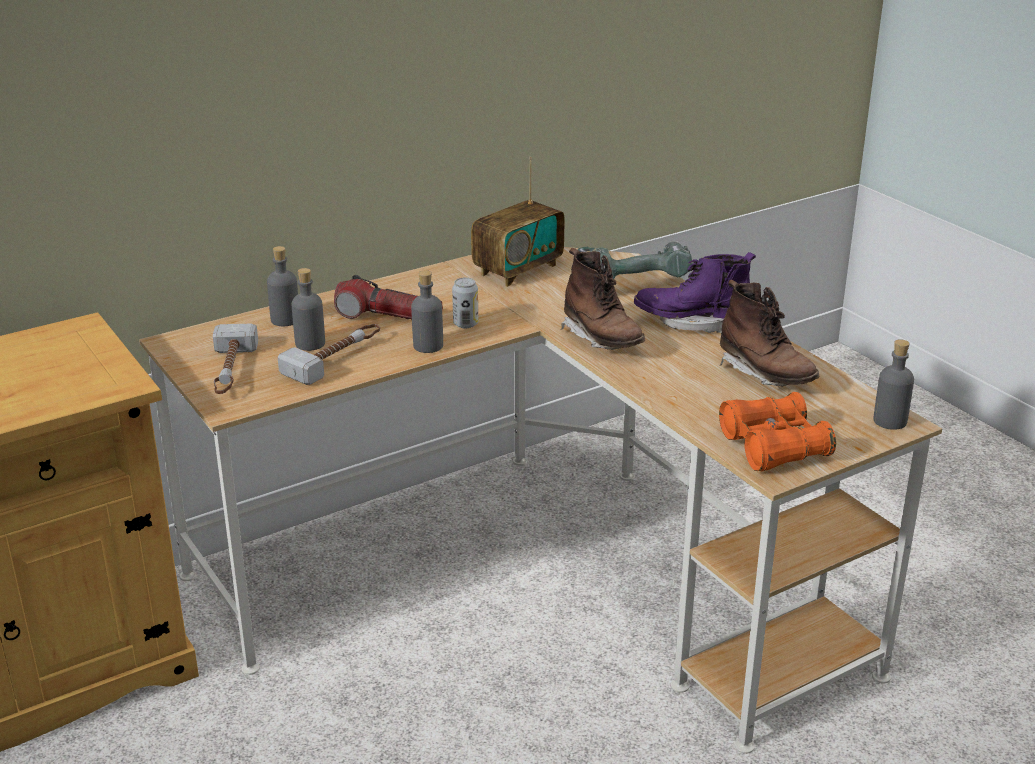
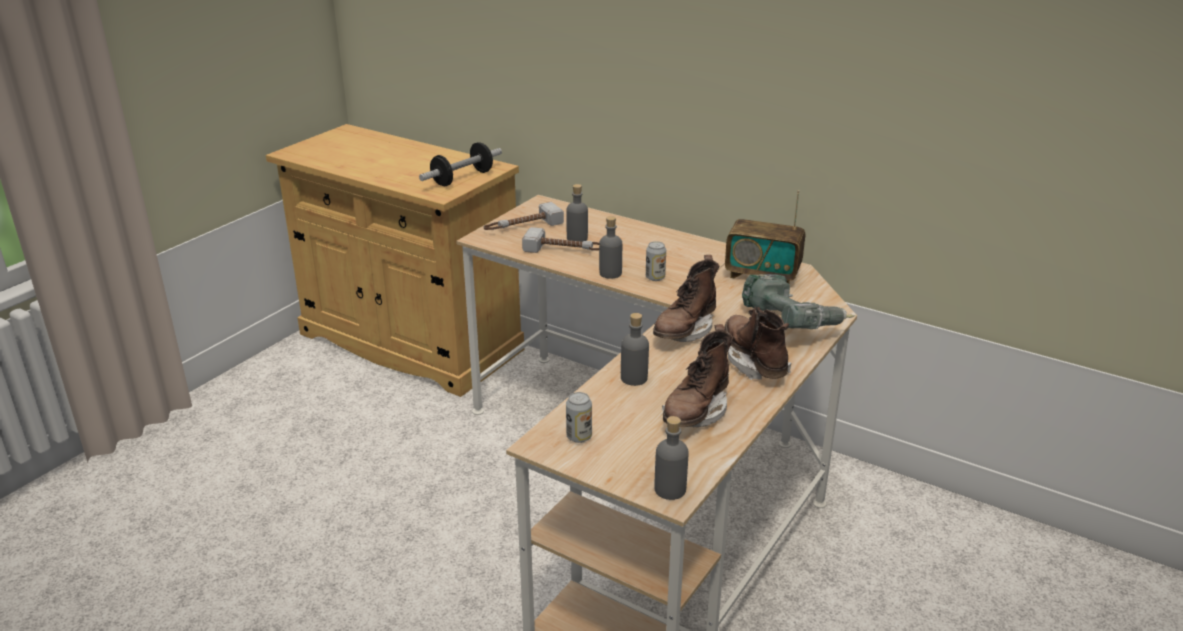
camera: 65 degrees right, 0 degrees up
(87, 358) = (462, 178): none -> dumbbell
(285, 320) = (600, 223): grey bottle -> grey bottle (634, 378)
(388, 317) = (638, 251): flashlight -> none
(691, 322) = (754, 362): purple boot -> brown boot
(773, 447) = (579, 437): orange binoculars -> can

